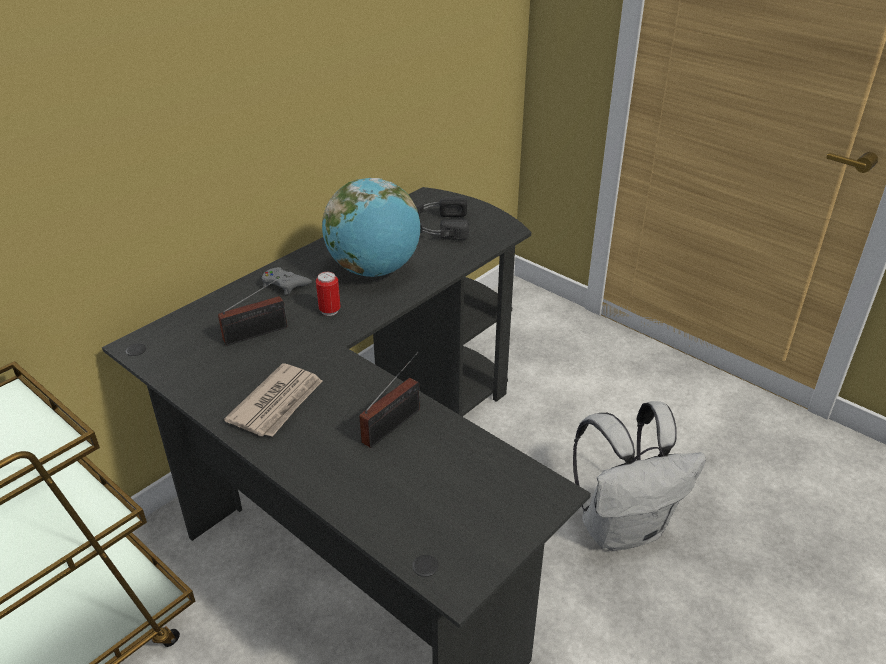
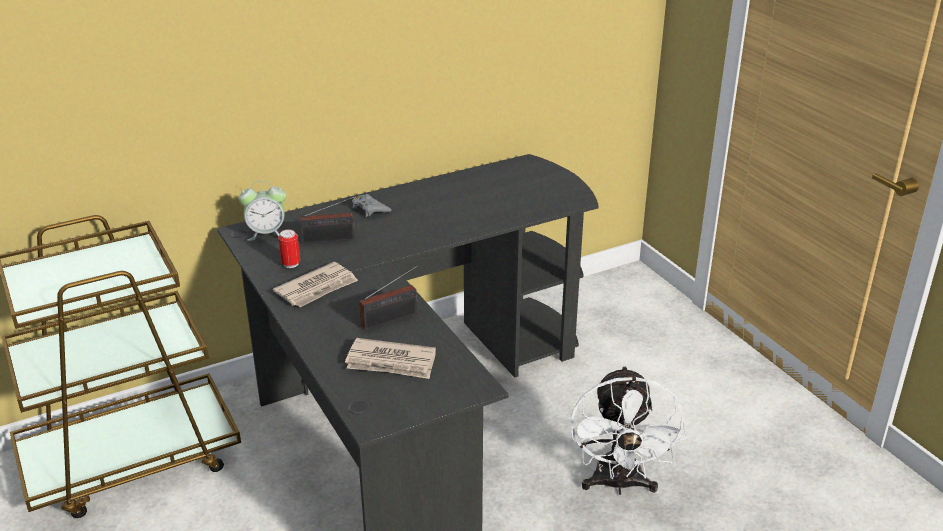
camera: 20 degrees right, 5 degrees down
(173, 342) = (266, 233): none -> alarm clock
(329, 310) = (393, 234): can -> can (291, 264)
(374, 270) = (446, 211): globe -> none
(429, 486) = (391, 362): none -> newspaper
(438, 226) = (521, 186): black headphones -> none
(623, 527) = (619, 484): white backpack -> white fan

